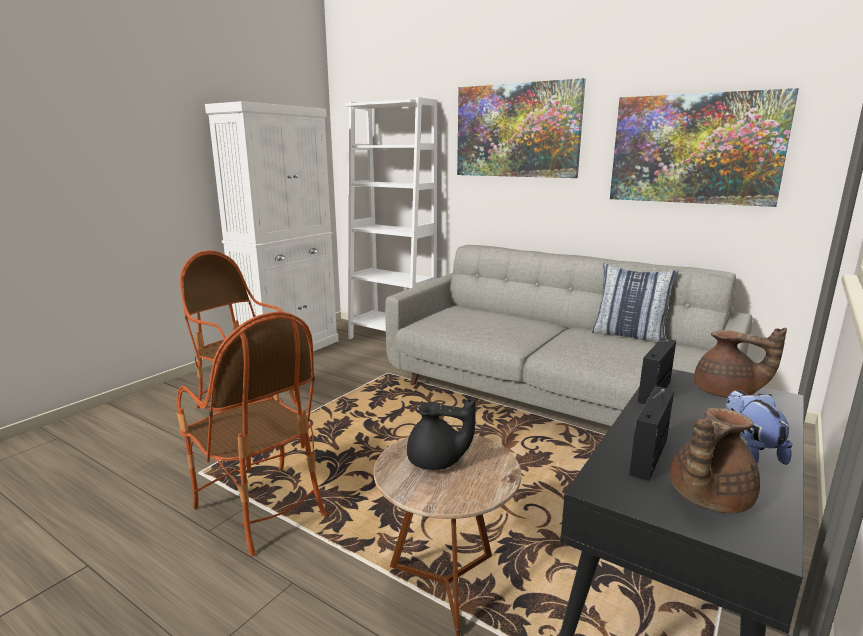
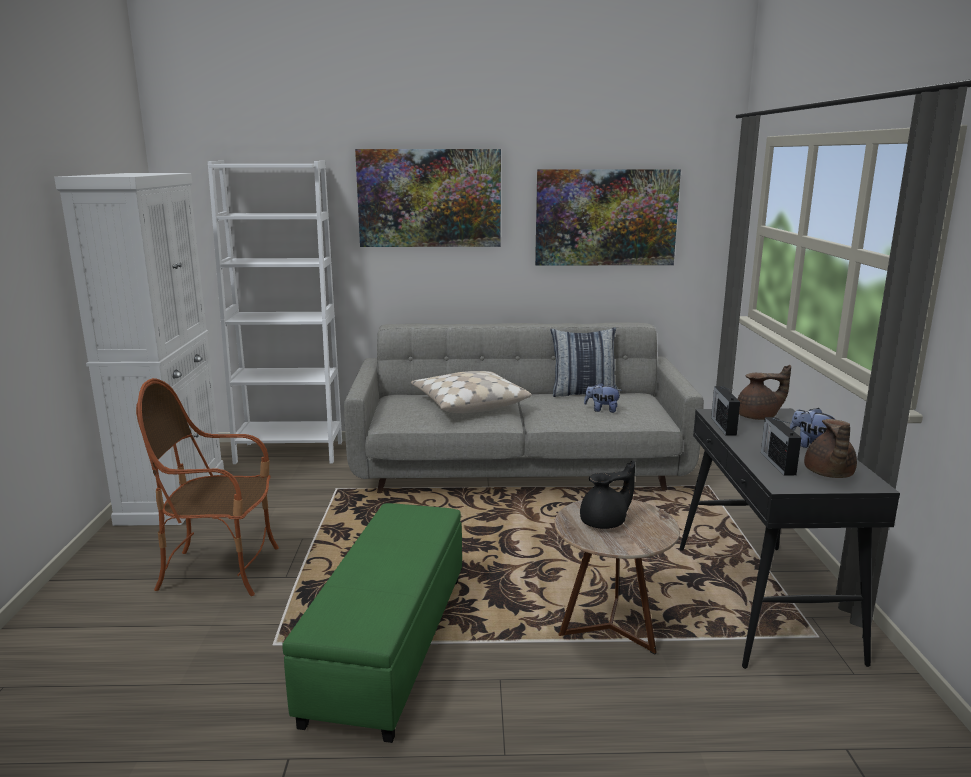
camera: 35 degrees left, 0 degrees up
(261, 508) = (390, 645): armchair -> green ottoman
(503, 323) = (468, 403): none -> beige pillow
(623, 354) = (602, 410): none -> plush toy

